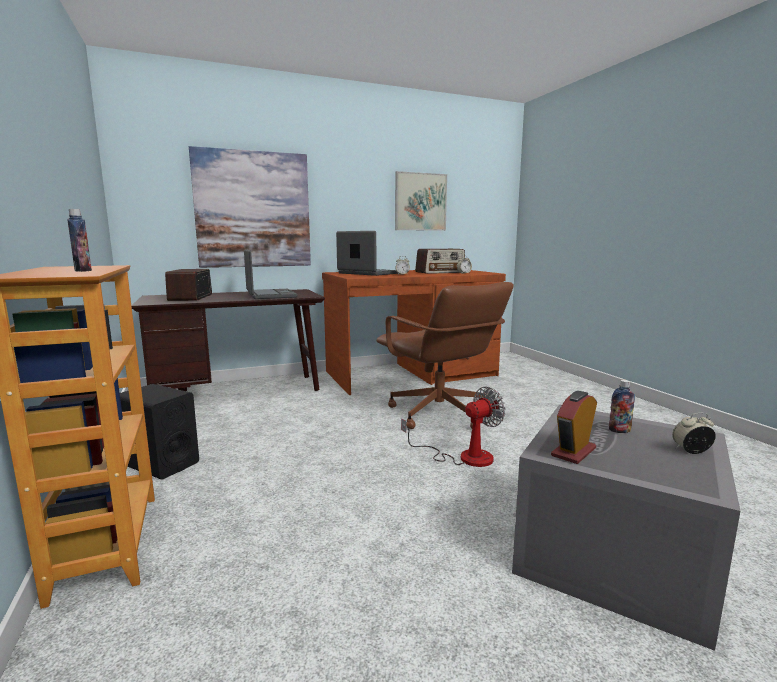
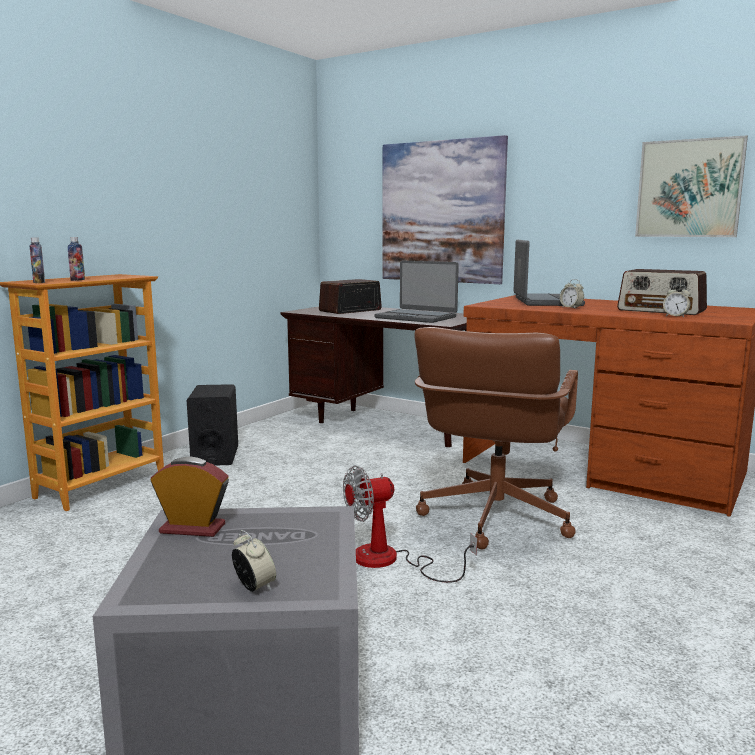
camera: 55 degrees right, 0 degrees up
(270, 295) = (416, 317): laptop -> laptop turned 90 degrees clockwise
(463, 457) = (390, 561): fan -> fan turned 135 degrees clockwise
(619, 430) = (288, 544): bottle -> bottle (39, 282)

